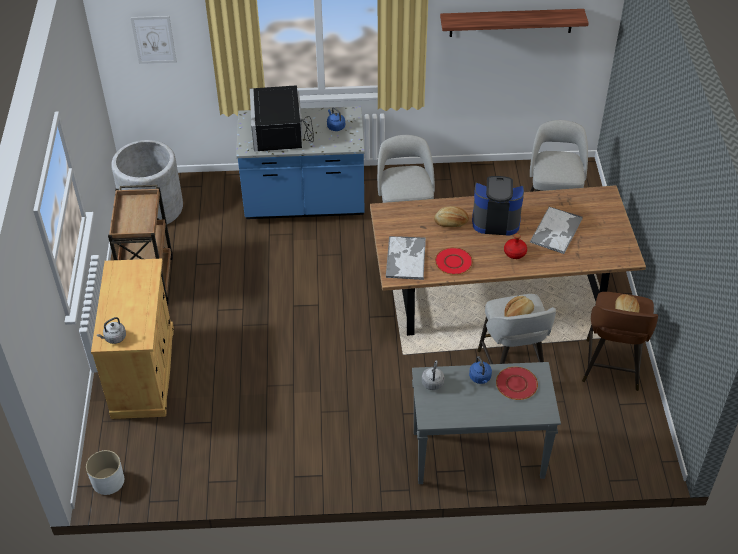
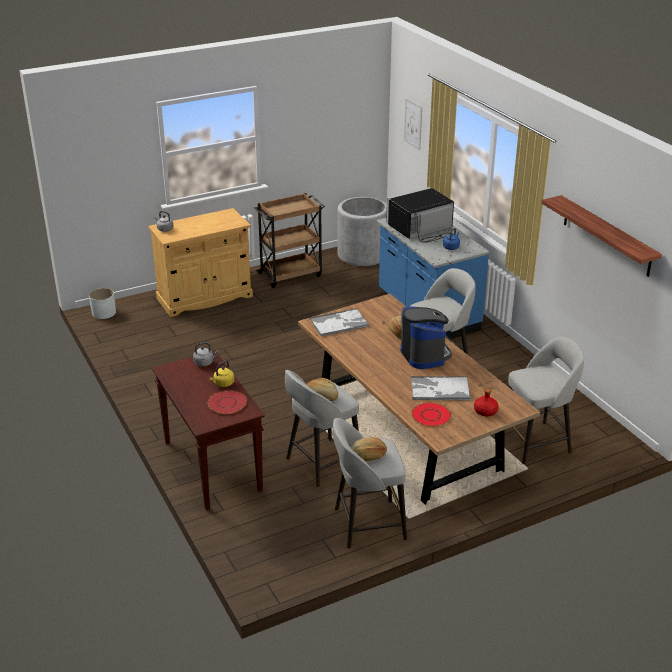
camera: 65 degrees right, 15 degrees down
(453, 262) = (353, 346): red plate -> red plate (430, 415)
(476, 456) = (211, 466): grey console table -> brown console table
(480, 378) = (223, 384): blue kettle -> yellow kettle
(515, 253) = (391, 373): red bottle -> red bottle (485, 411)
(611, 366) = (367, 524): brown stool -> grey stool

